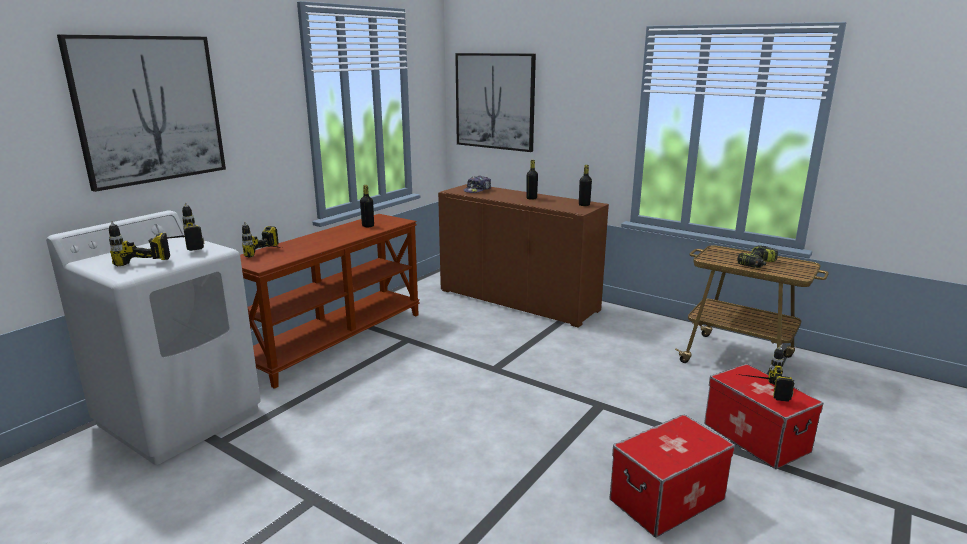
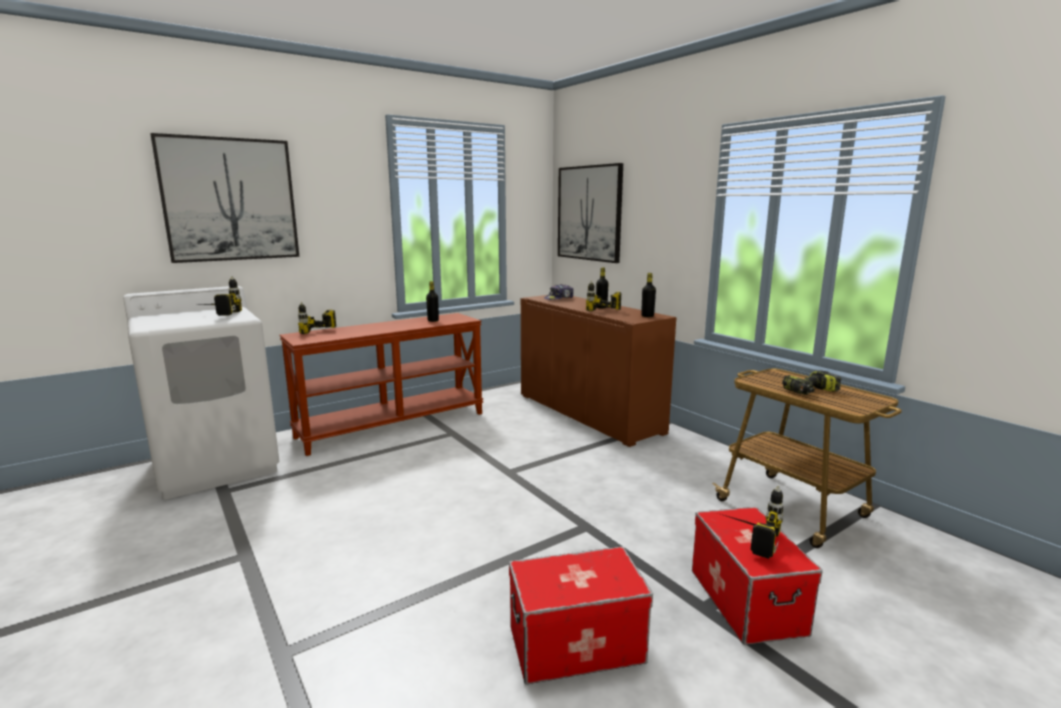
camera: 20 degrees right, 5 degrees down
(138, 269) = (164, 324): power drill -> power drill (603, 313)

